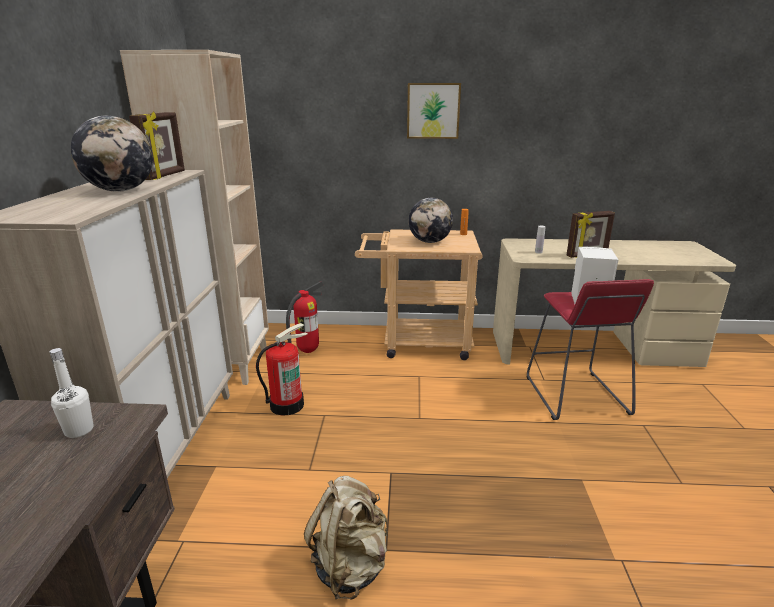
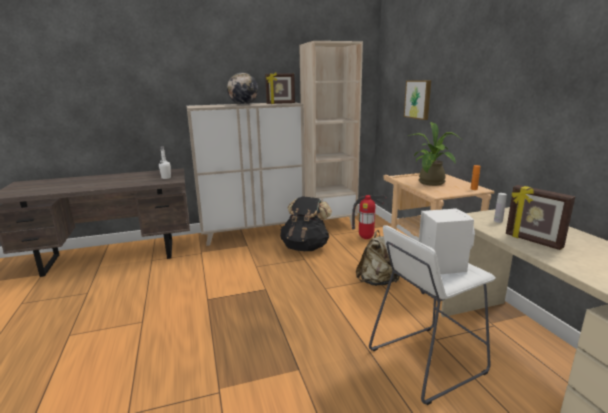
camera: 70 degrees right, 5 degrees down
(287, 405) = (305, 247): fire extinguisher -> black backpack
(350, 566) = (195, 292): beige backpack -> beige backpack (379, 282)
(430, 242) = (431, 183): globe -> potted plant
(433, 111) = (480, 74): picture -> picture (418, 99)
(575, 395) = (426, 361): red stool -> white stool

